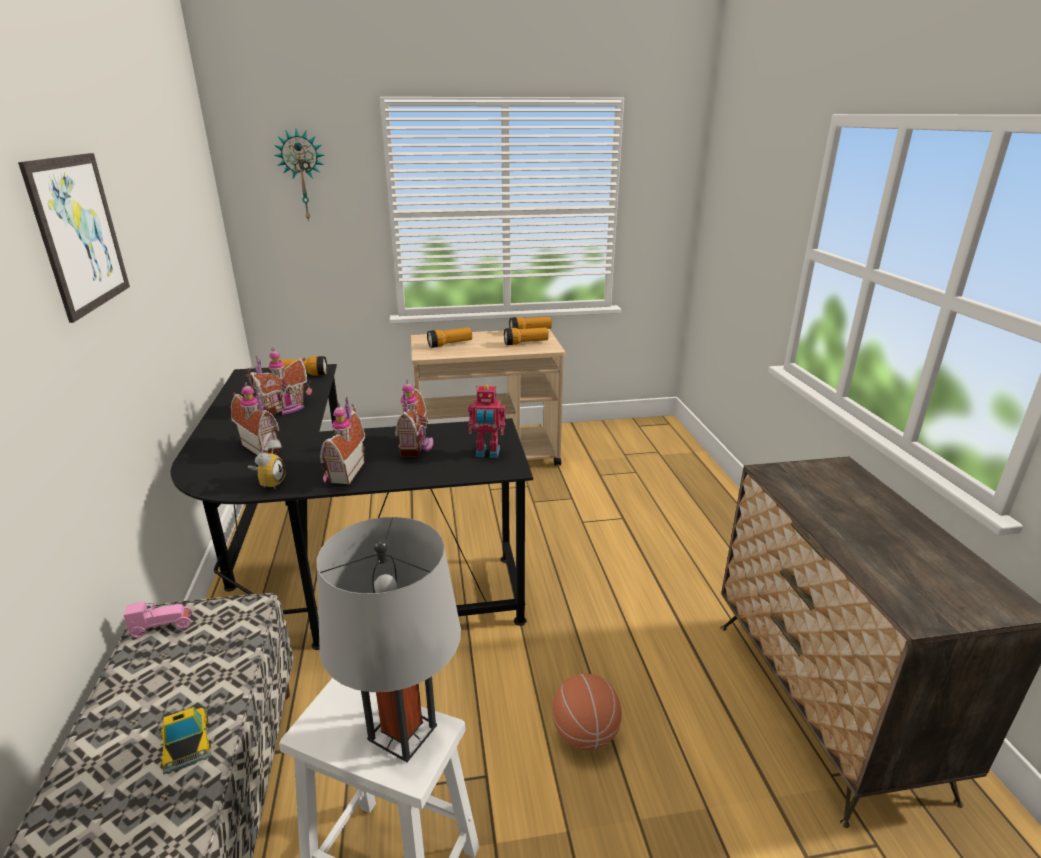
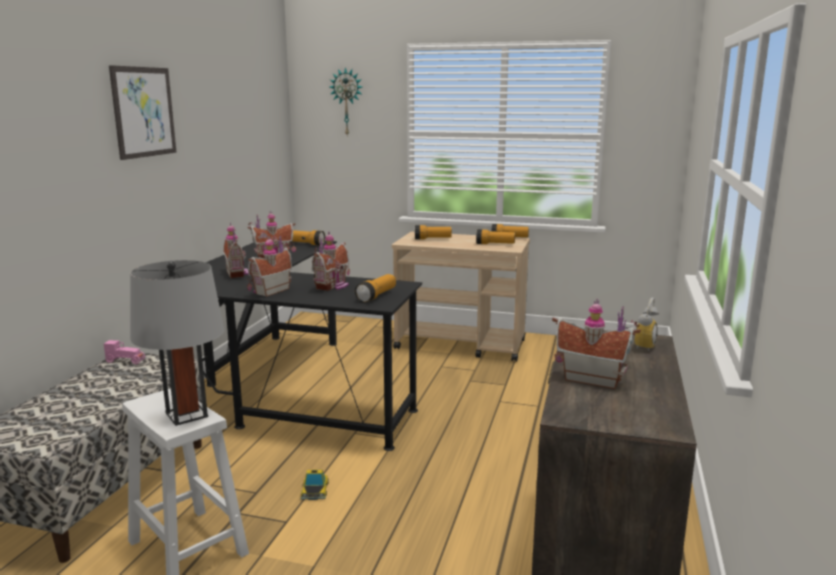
camera: 25 degrees right, 10 degrees down
(186, 742) = (92, 408): toy car -> toy car (315, 490)
(269, 482) = (221, 288): alarm clock -> alarm clock (640, 346)
(487, 453) = (377, 296): toy robot -> flashlight
(585, 734) = (376, 521): basketball -> none
(865, 544) = (592, 378): none -> toy house

